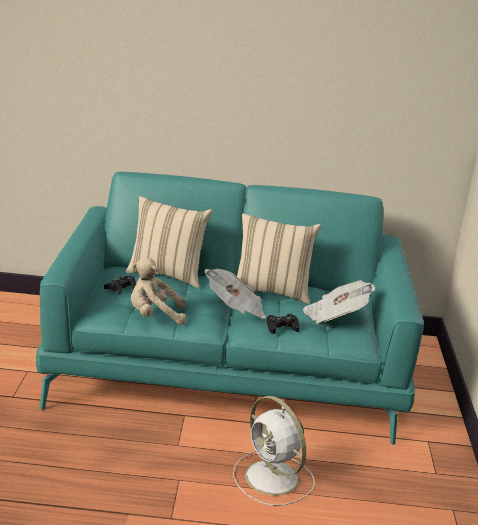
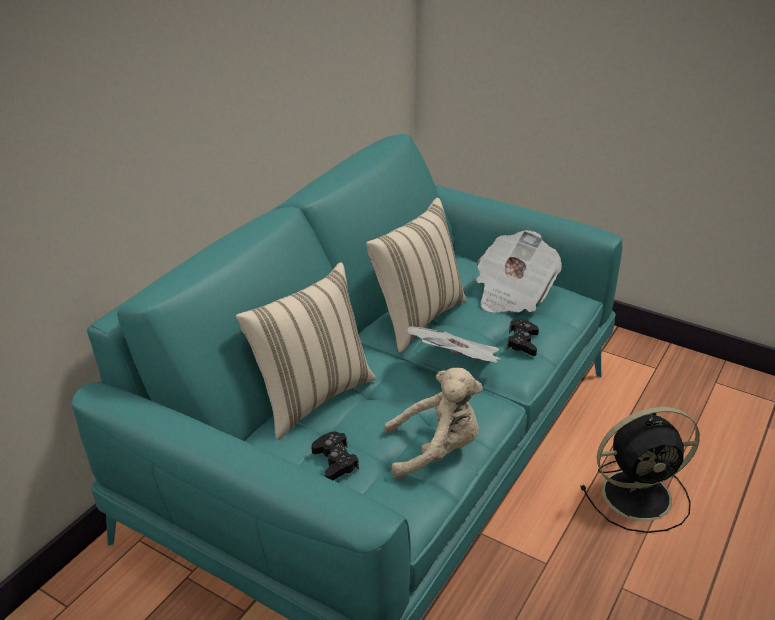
camera: 60 degrees left, 10 degrees up
(154, 316) = (436, 450): beige plush toy -> beige plush toy turned 120 degrees counterclockwise
(273, 479) = (639, 495): white fan -> black fan

